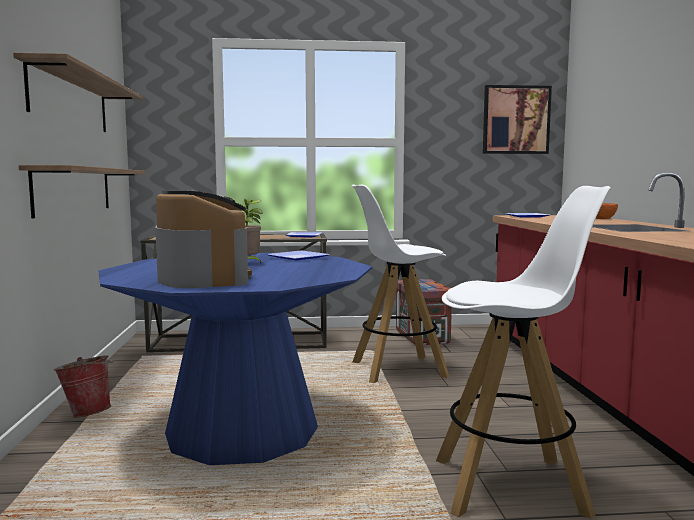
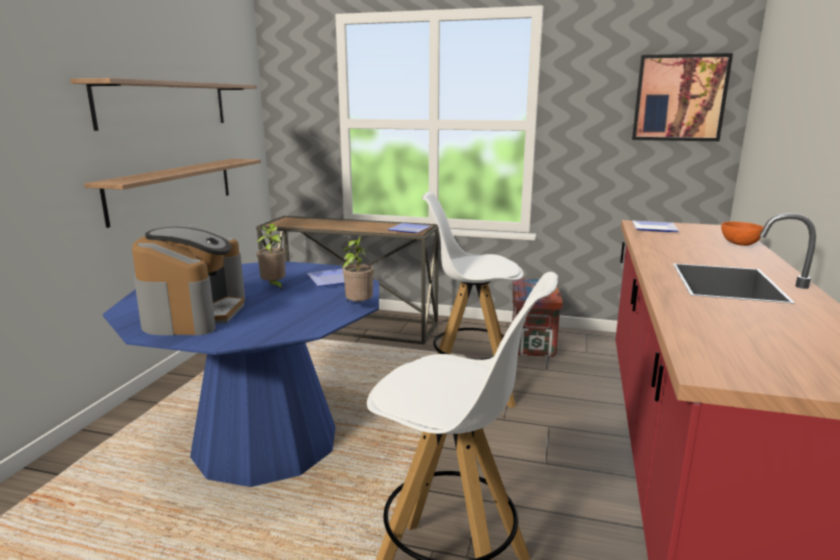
camera: 20 degrees right, 10 degrees up
(87, 412) = (167, 393): bucket -> none
(354, 266) = (358, 306): none -> potted plant

